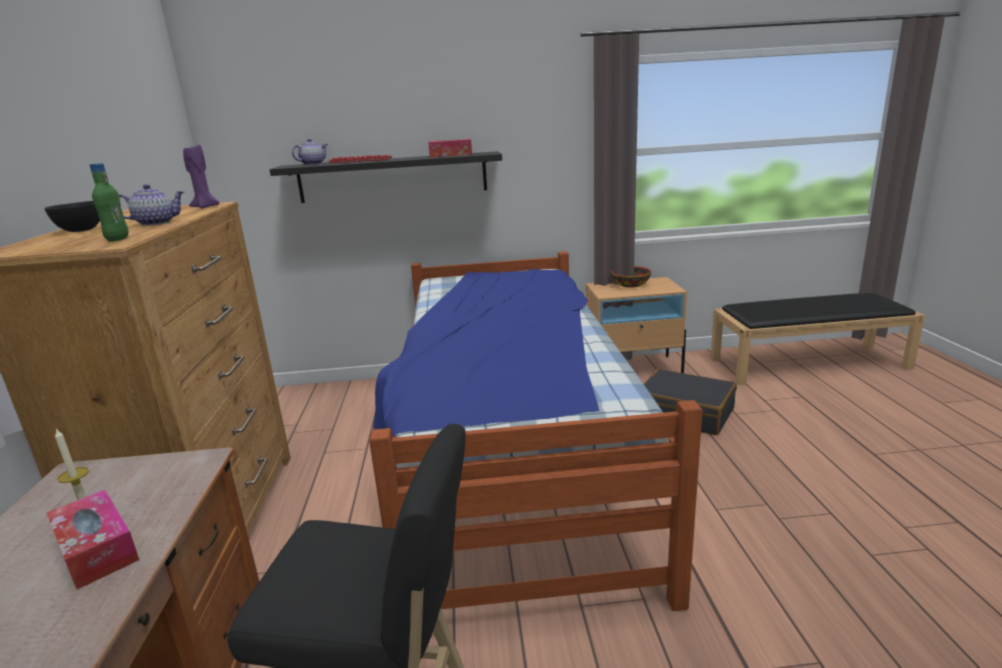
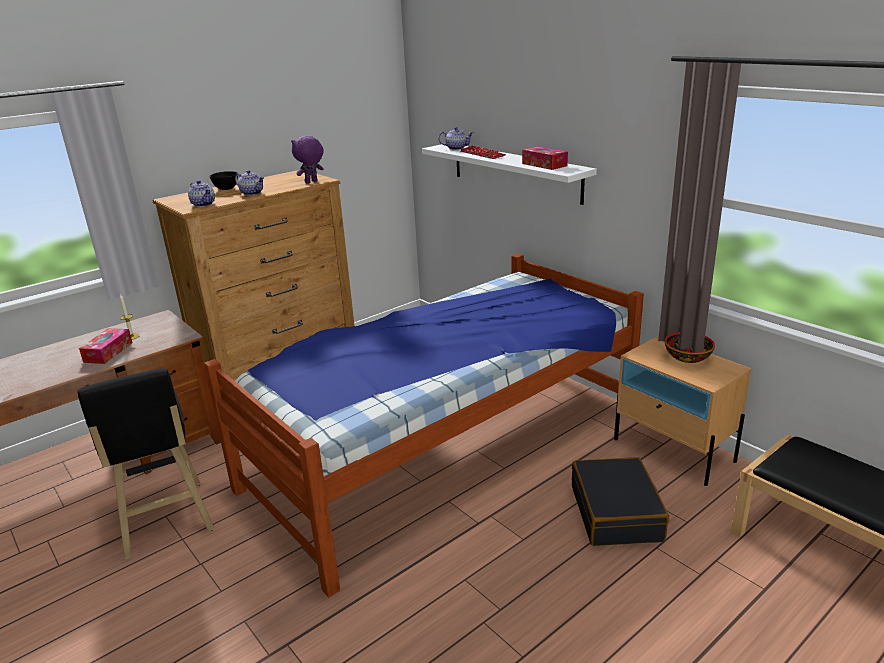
camera: 55 degrees right, 5 degrees up
(117, 239) = (204, 204): green bottle -> teapot
(205, 207) = (311, 182): purple candle -> purple plush toy
(393, 177) = (515, 172): black shelf -> white shelf

